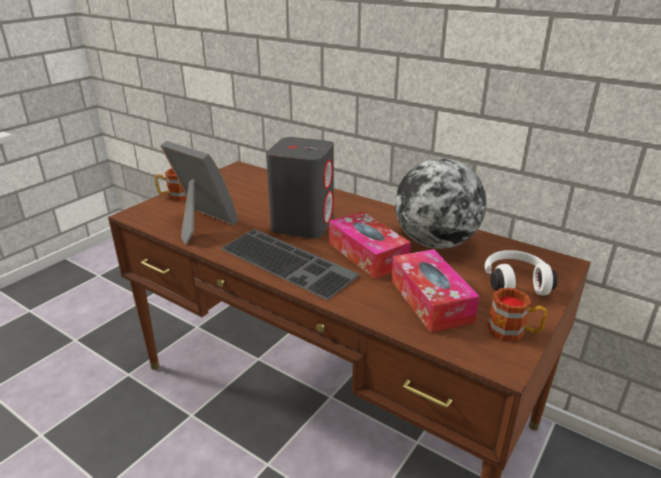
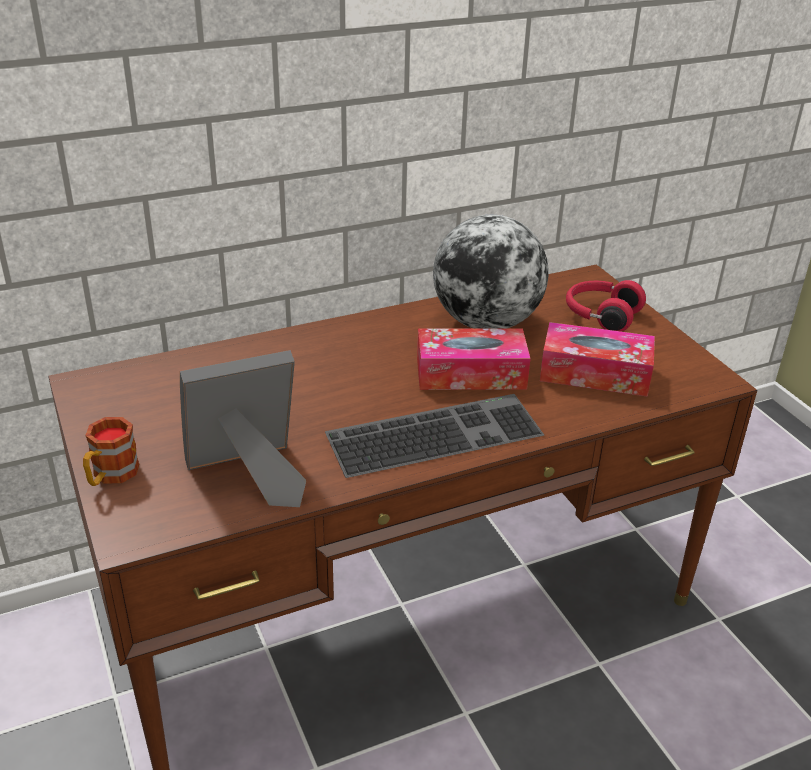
camera: 60 degrees left, 5 degrees up
(303, 224) = (347, 390): grey speaker -> none
(513, 332) = (676, 353): mug -> none
(514, 282) = (600, 316): white headphones -> red headphones

